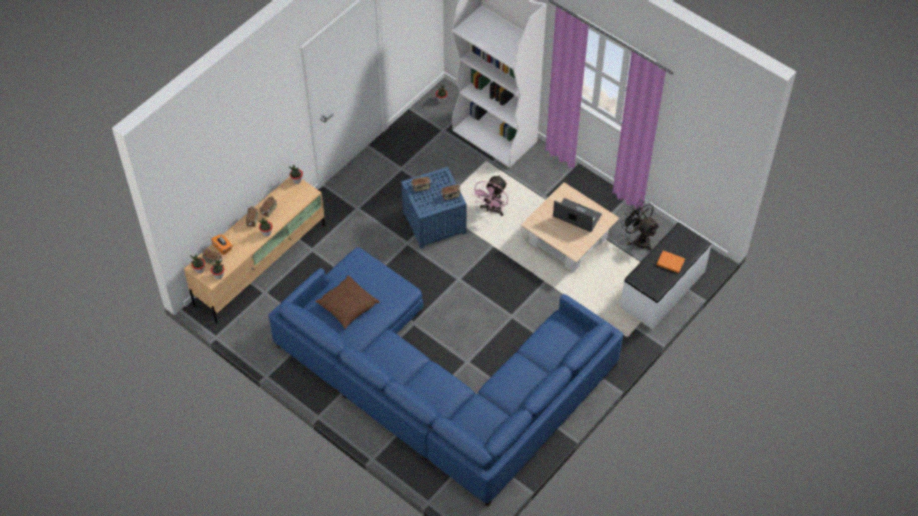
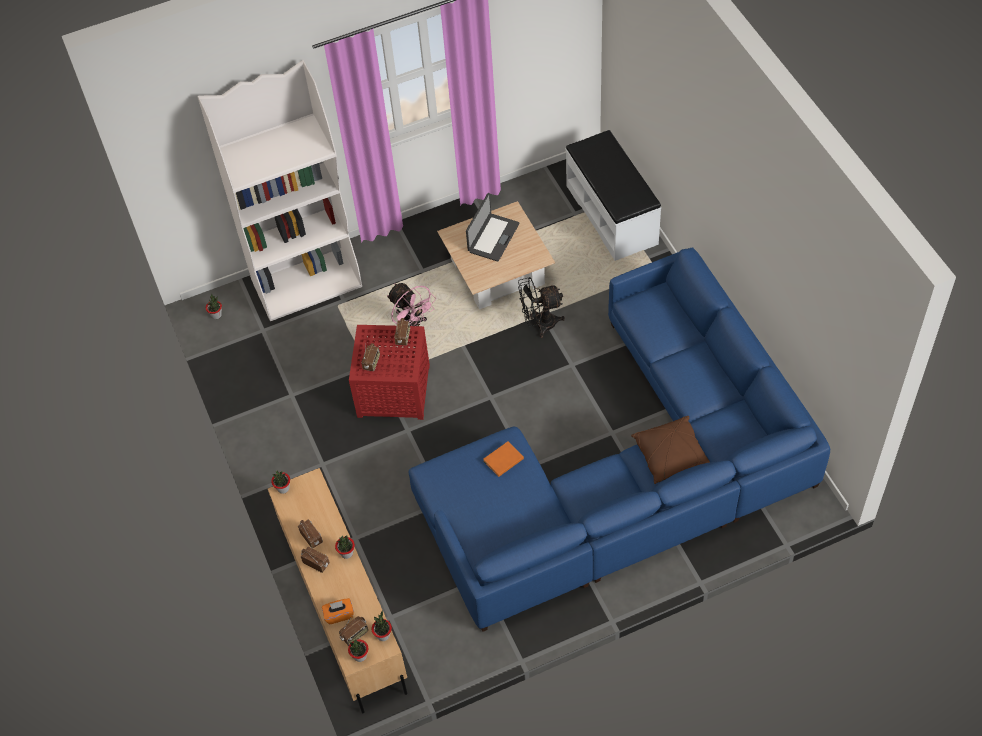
camera: 60 degrees left, 0 degrees up
(347, 306) = (499, 510): brown pillow -> brown pillow (671, 456)
(434, 221) = (392, 389): blue side table -> red side table
(576, 216) = (493, 237): laptop -> laptop turned 150 degrees clockwise
(639, 239) = (534, 209): black fan -> black fan (540, 324)
(670, 262) = (615, 173): orange book -> orange book (502, 460)

